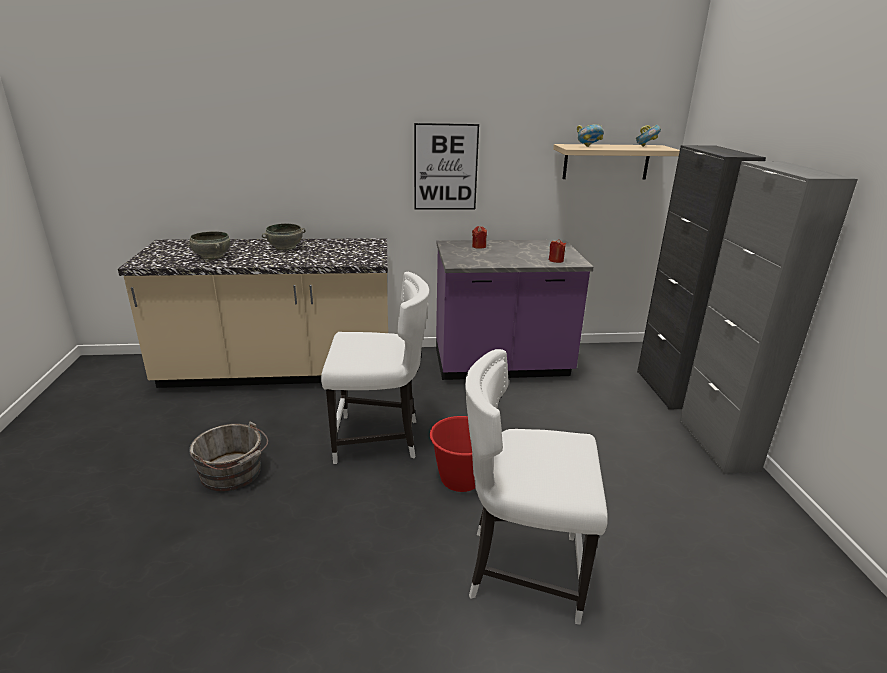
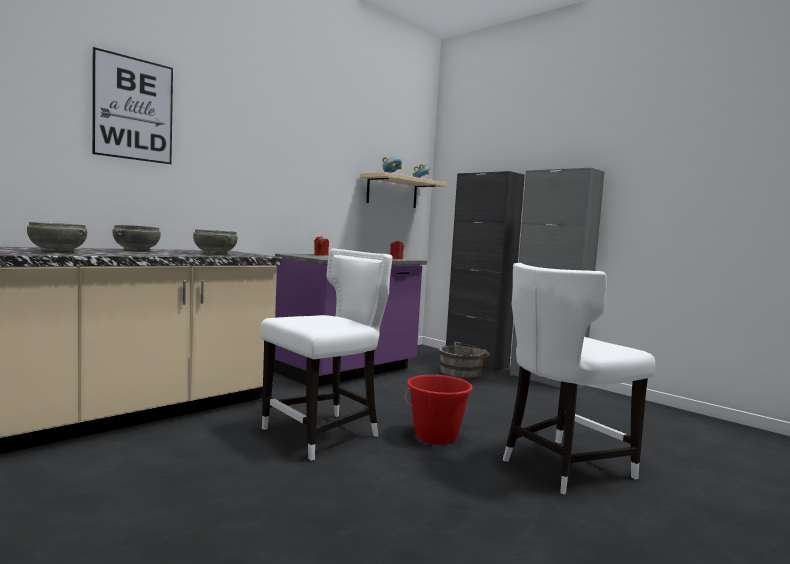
camera: 40 degrees left, 20 degrees down
(233, 474) = (208, 502): grey bucket -> grey bucket (462, 375)
(335, 257) = (214, 254): none -> grey bowl
(445, 167) = (282, 183): picture -> picture (133, 109)

